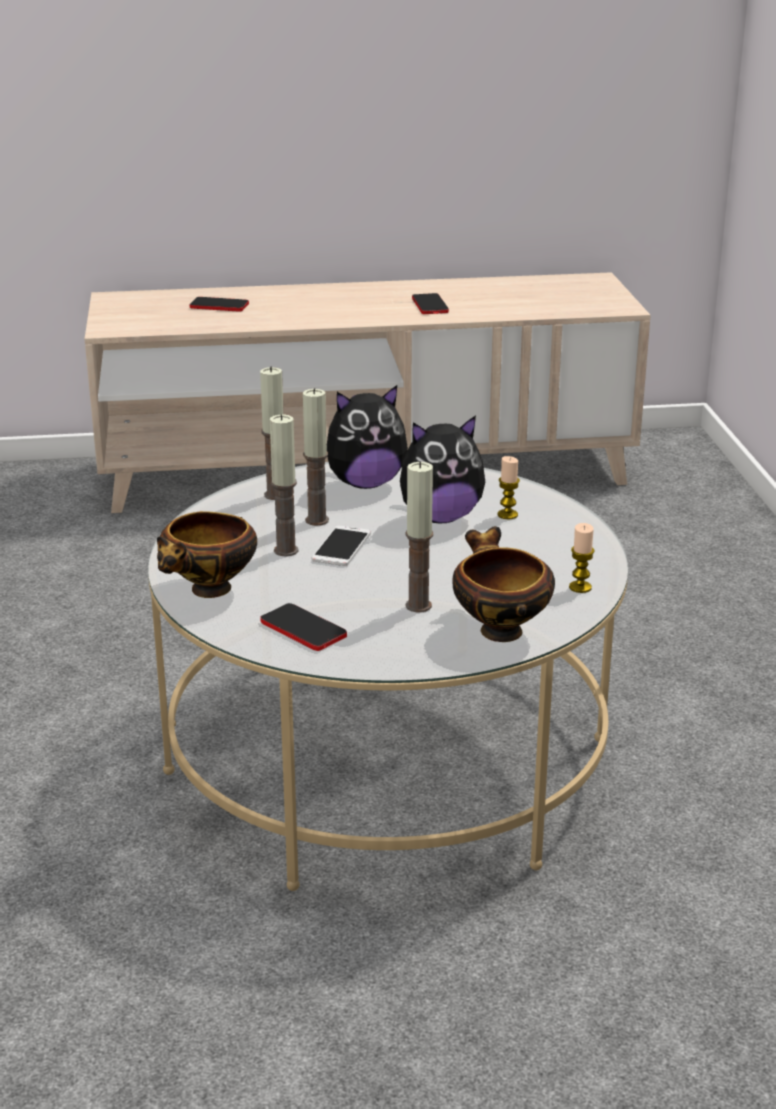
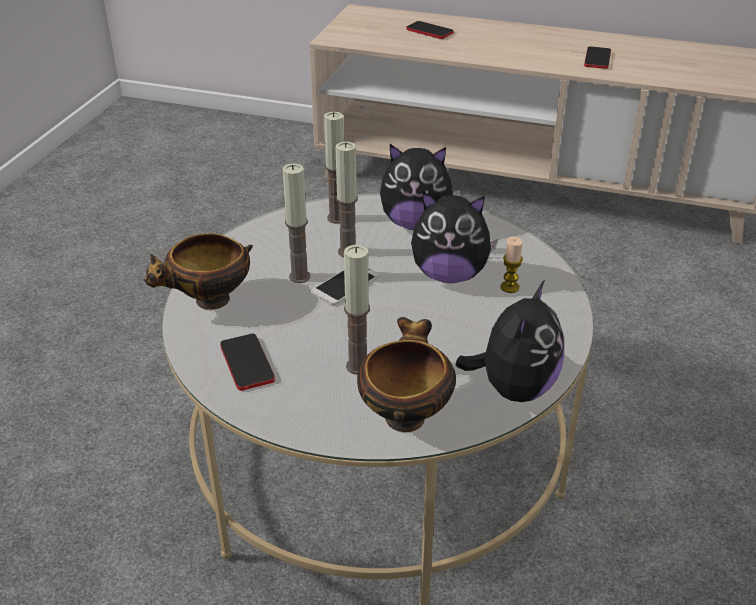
camera: 25 degrees right, 10 degrees up
(580, 587) = (514, 388): candle -> plush toy

